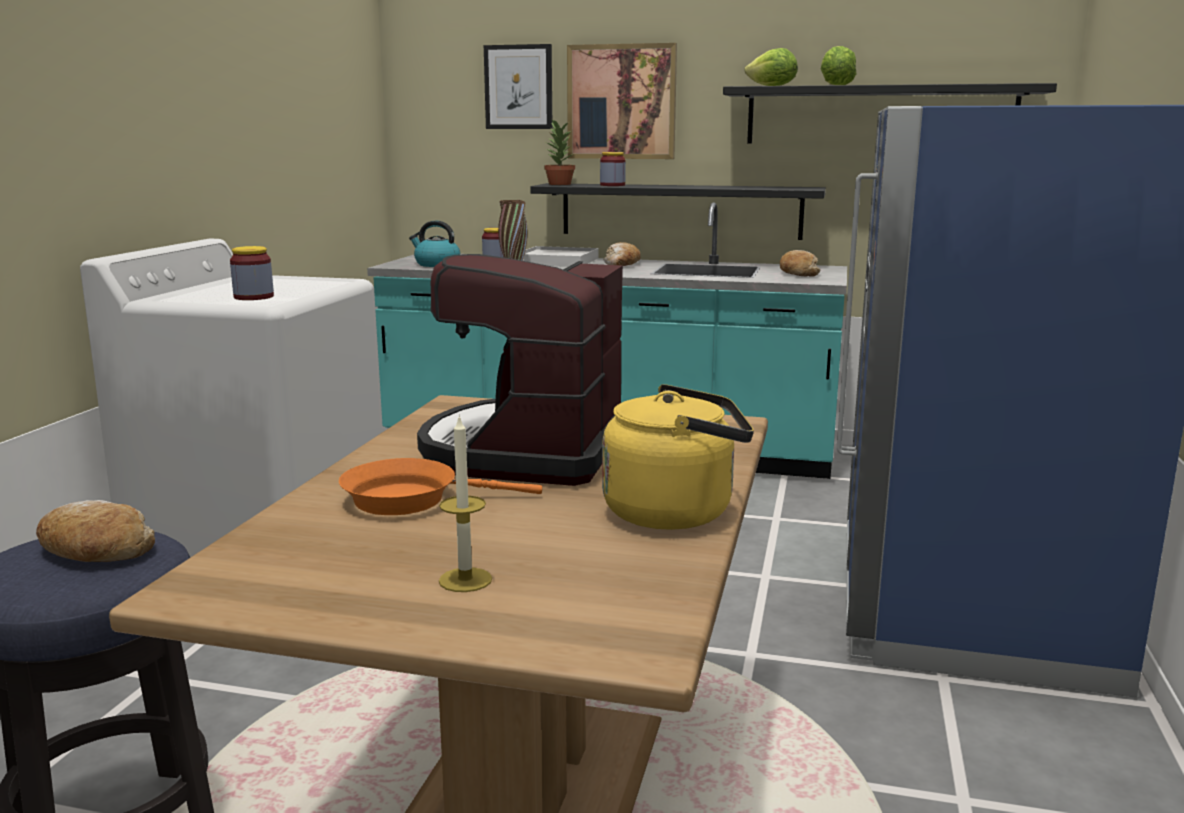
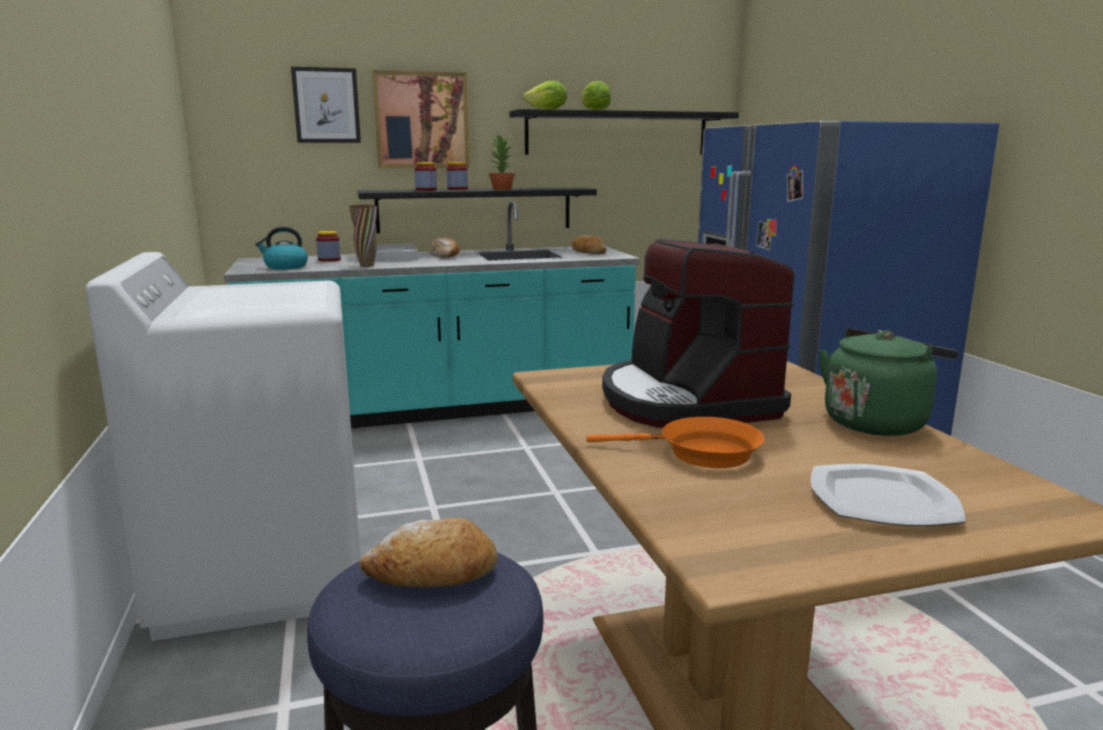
camera: 30 degrees left, 0 degrees up
(253, 297) = (278, 304): jar -> jar (457, 189)
(410, 499) = (700, 453): orange frying pan -> orange frying pan turned 135 degrees counterclockwise
(465, 580) = (883, 499): candle -> plate
(559, 184) = (377, 190): potted plant -> potted plant (501, 189)
(676, 512) = (877, 422): yellow kettle -> green kettle

